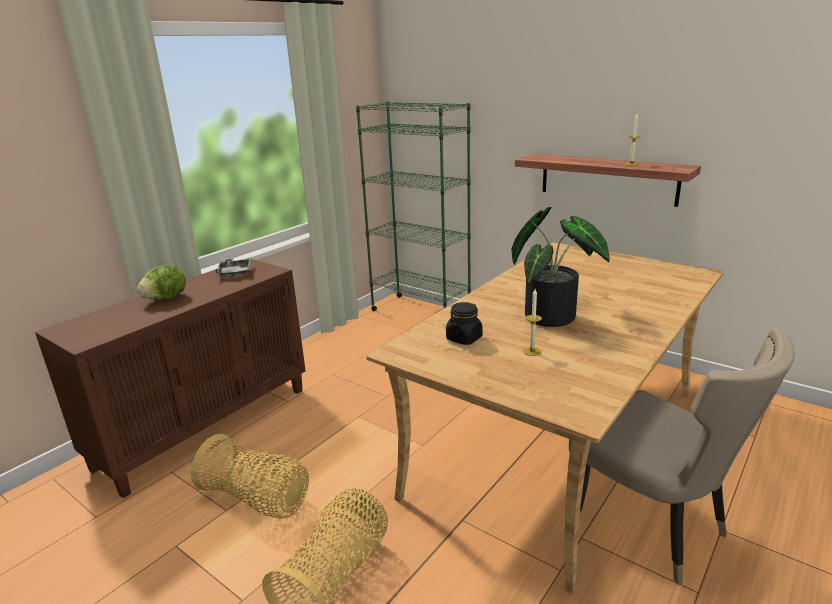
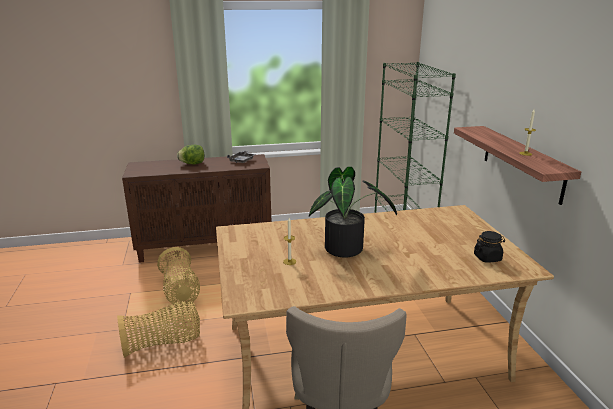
camera: 40 degrees right, 0 degrees up
(464, 338) = (273, 239): black jar -> black jar (487, 258)

